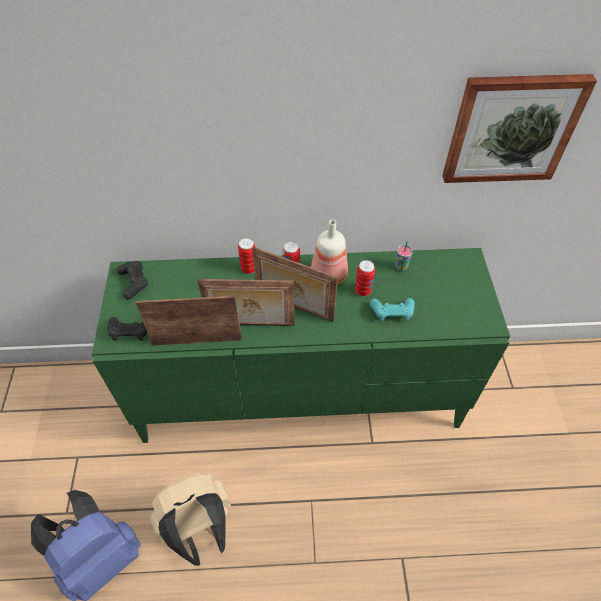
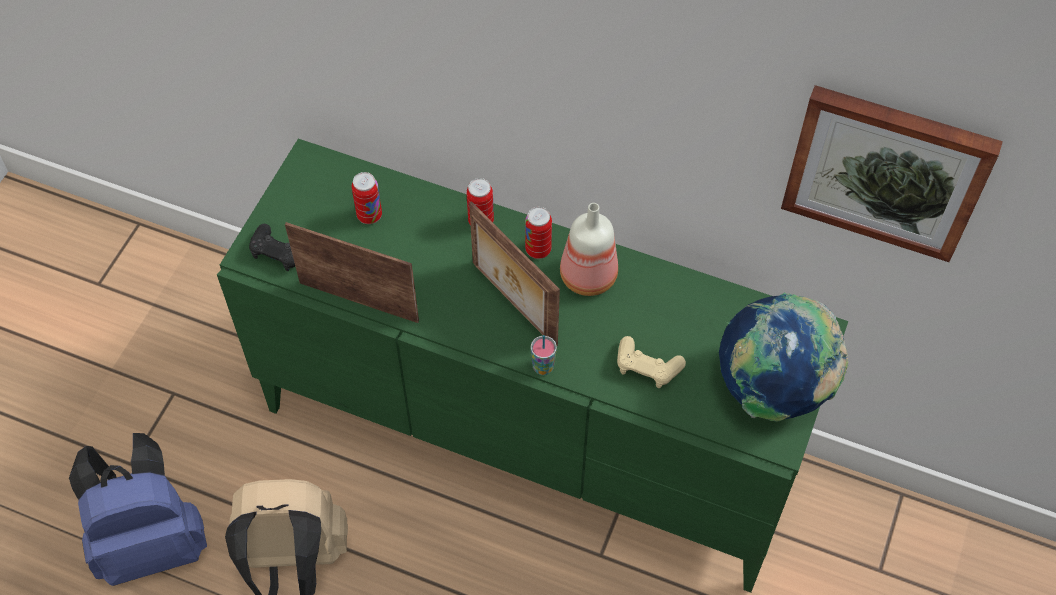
camera: 25 degrees right, 5 degrees up
(134, 282) = (315, 182): black game controller -> none
(251, 325) = (440, 307): picture frame -> none
(363, 291) = (624, 318): can -> can (369, 215)
(392, 312) = (647, 367): turquoise game controller -> beige game controller
(401, 267) = (703, 304): cup -> cup (543, 367)
(467, 297) = (772, 389): none -> globe

